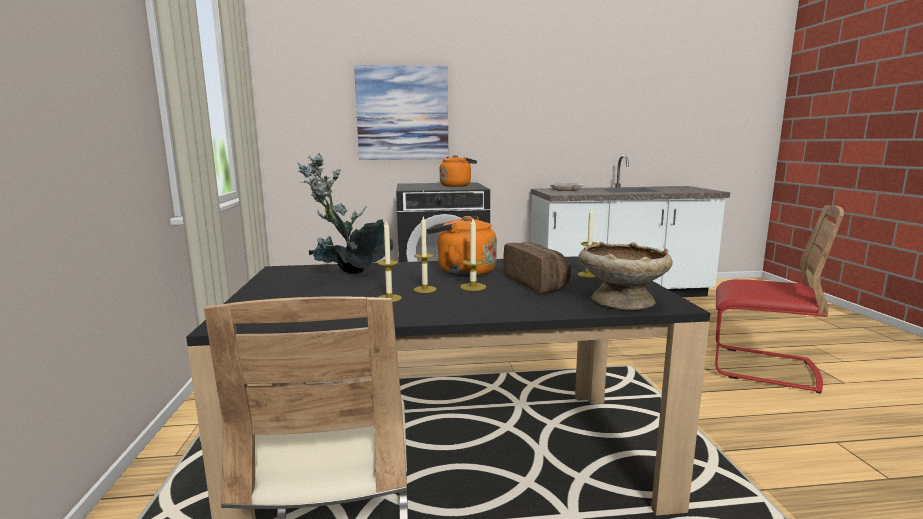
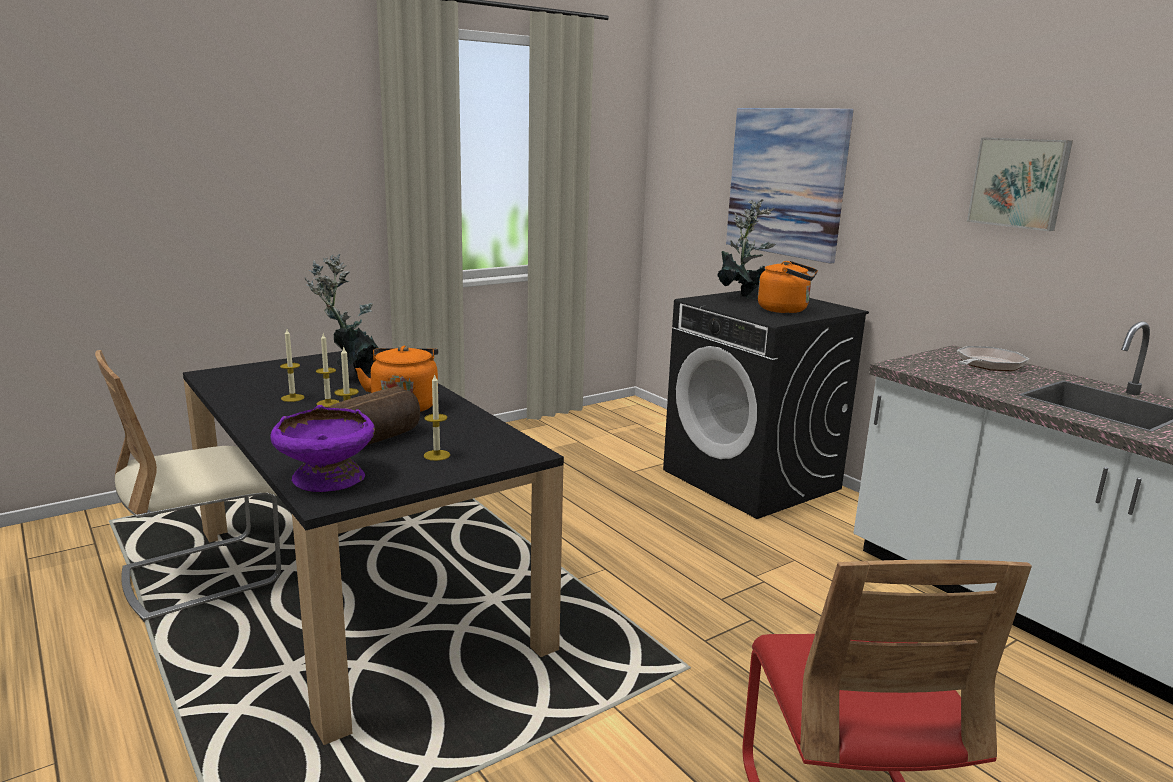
camera: 60 degrees right, 5 degrees up
(414, 186) = (744, 296): none -> potted plant
(548, 102) = (1019, 183): none -> picture
(621, 301) = (326, 478): beige bowl -> purple bowl

